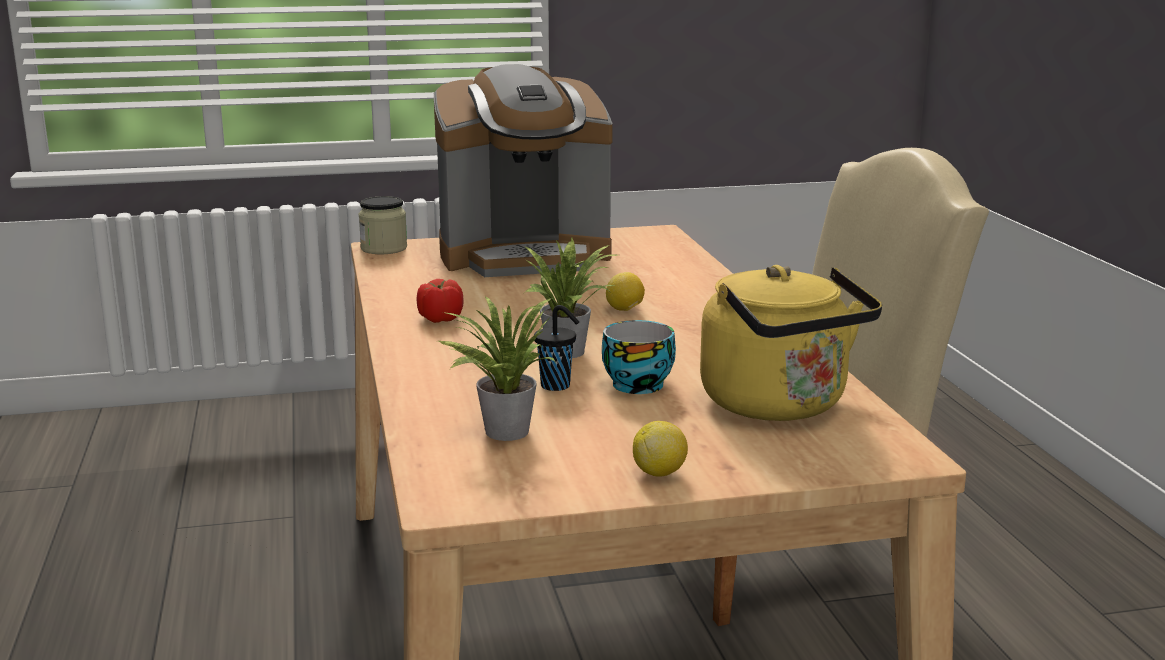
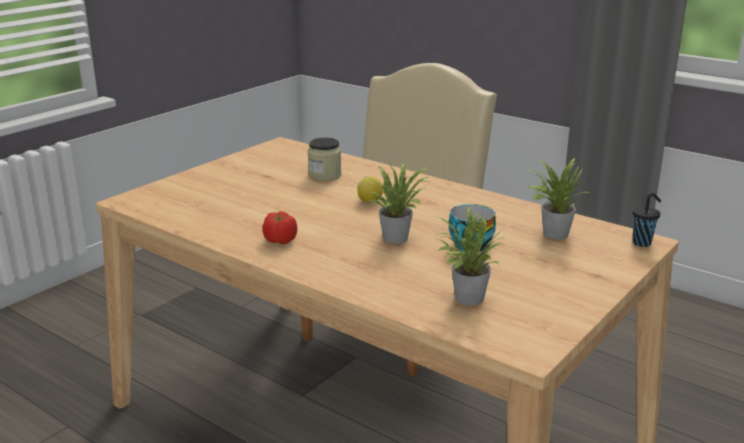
camera: 40 degrees left, 5 degrees up
(384, 248) = (131, 201): jar -> jar (324, 175)
(524, 256) = (238, 181): coffee machine -> none
(557, 386) = (435, 261): black cup -> black cup (642, 243)
(659, 472) = (579, 291): lemon -> none
(780, 406) = (552, 233): yellow kettle -> potted plant

